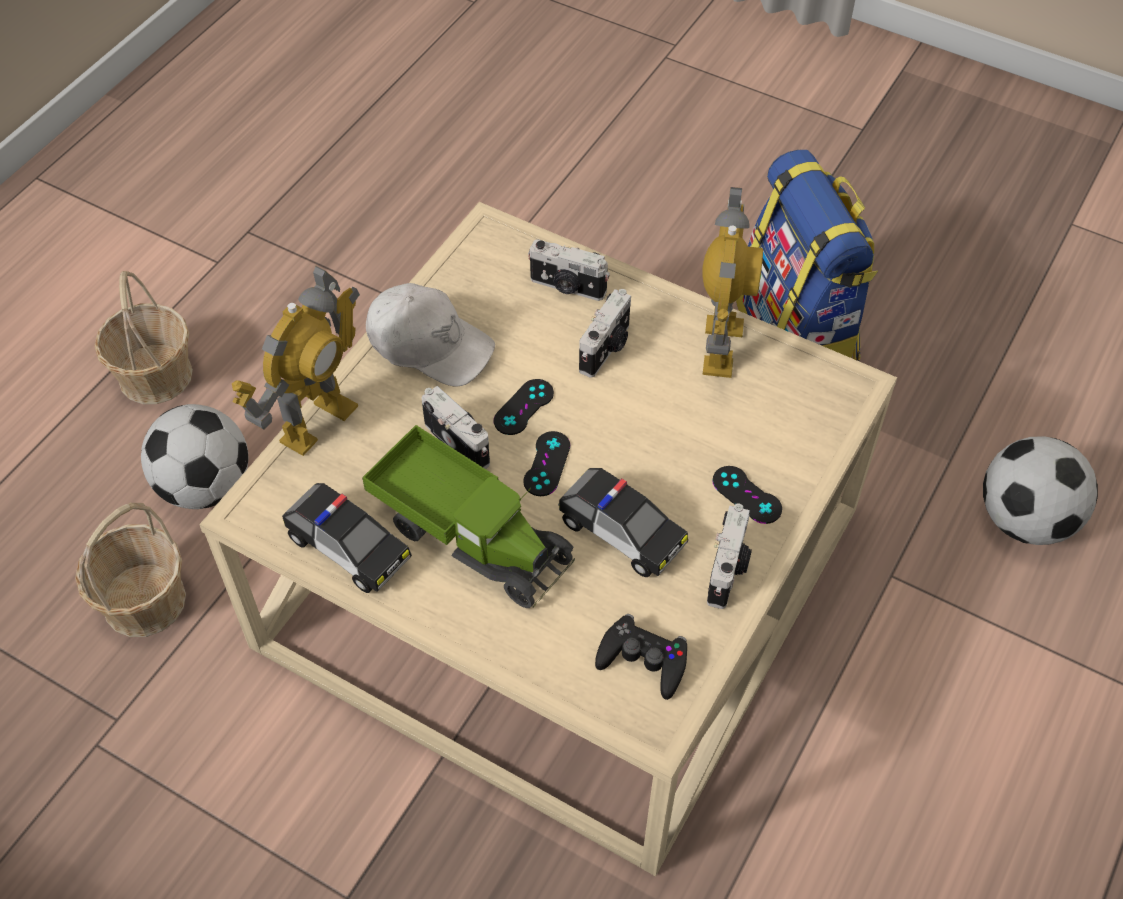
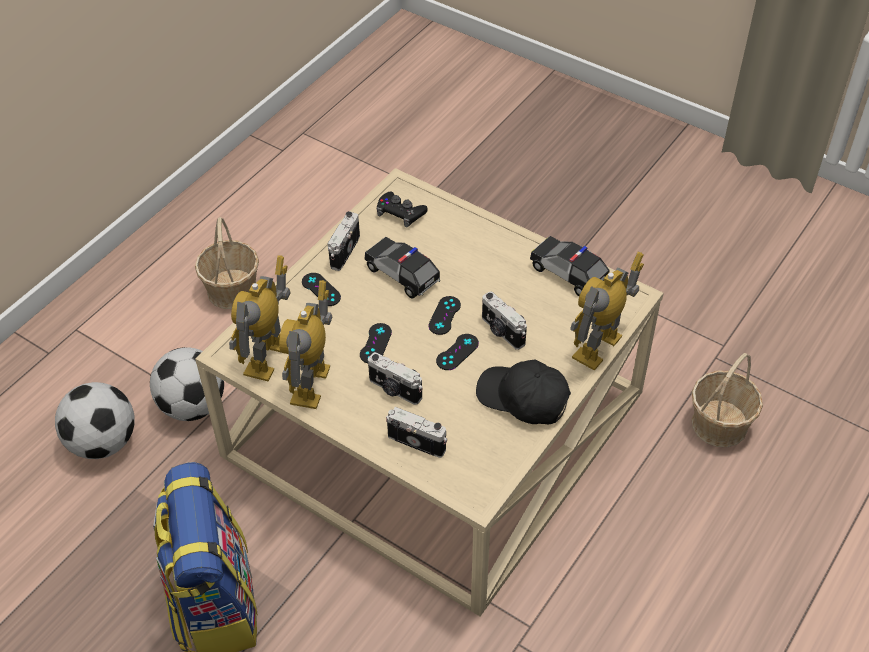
camera: 175 degrees left, 5 degrees down
(155, 376) = (765, 603): basket -> basket (232, 290)
(205, 486) = (698, 503): football -> football (193, 406)
(429, 345) = (523, 398): white cap -> black cap
(471, 534) = (494, 278): toy truck -> none
(607, 349) = (394, 390): camera -> camera turned 90 degrees counterclockwise
(644, 413) = (375, 343): none -> black game controller
(794, 380) = (267, 358): none -> toy robot

